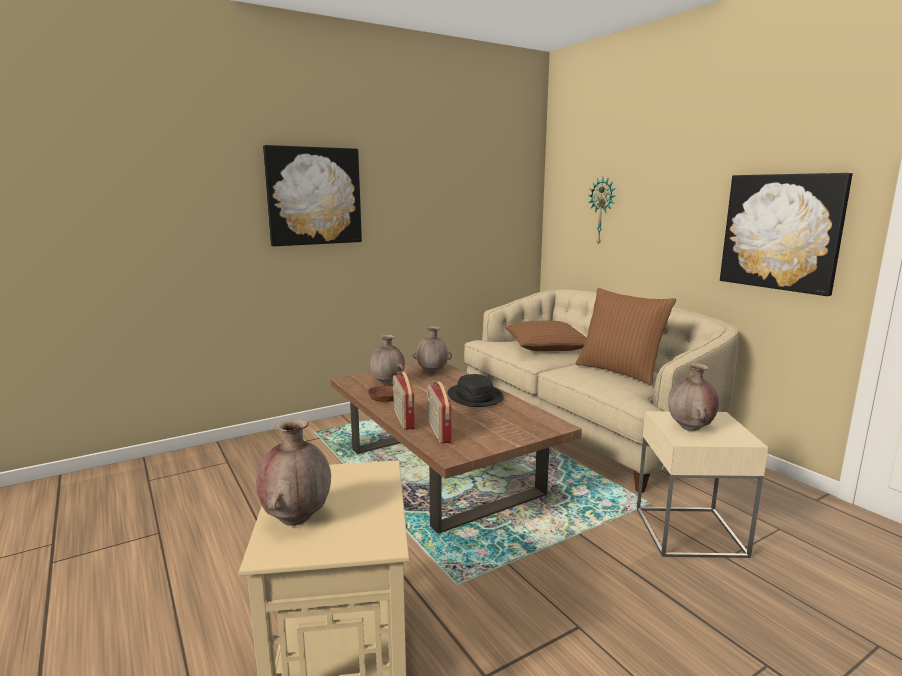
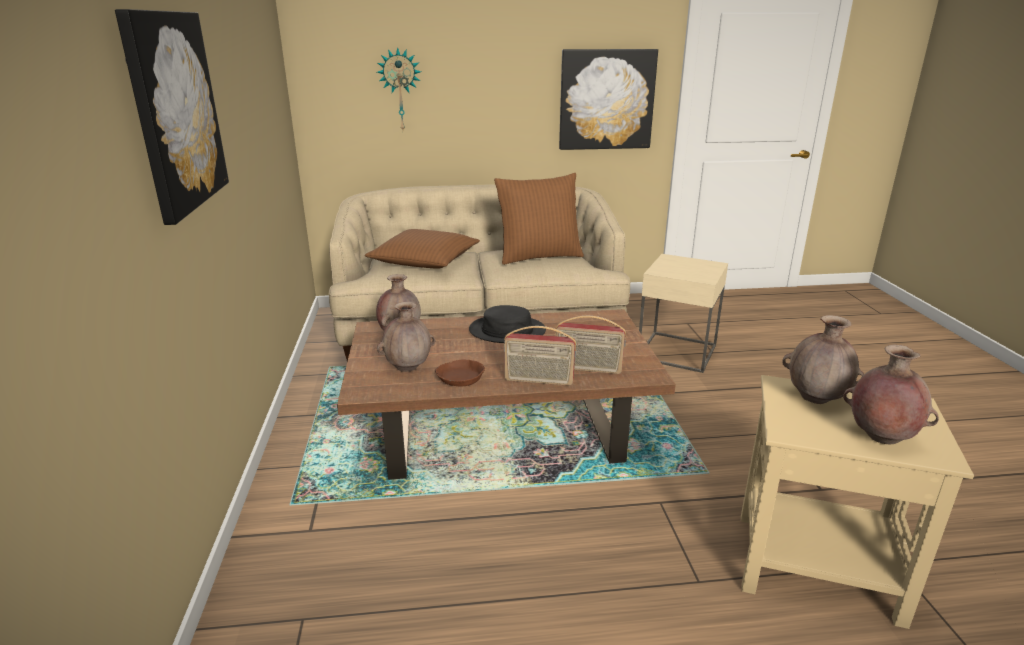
camera: 65 degrees left, 10 degrees up
(690, 428) = (686, 271): brown vase -> brown vase (816, 399)

